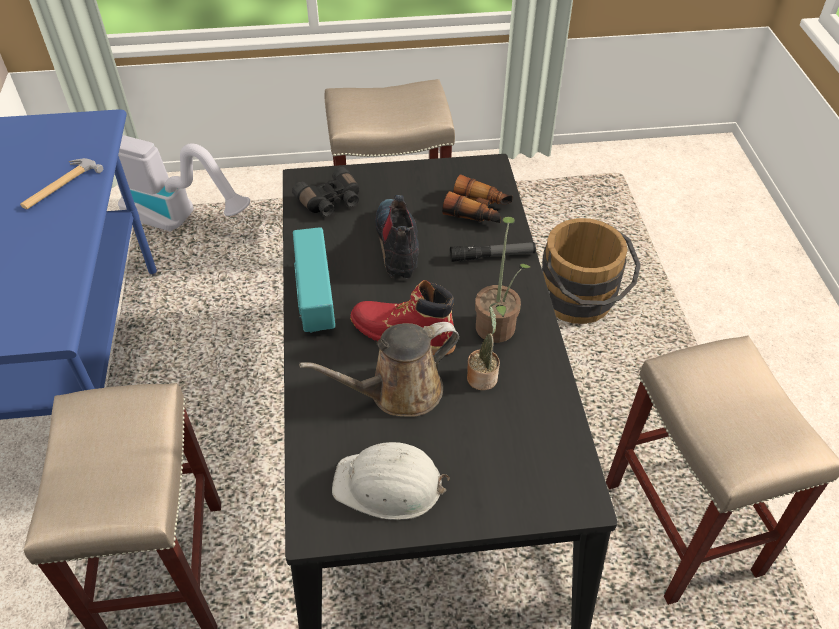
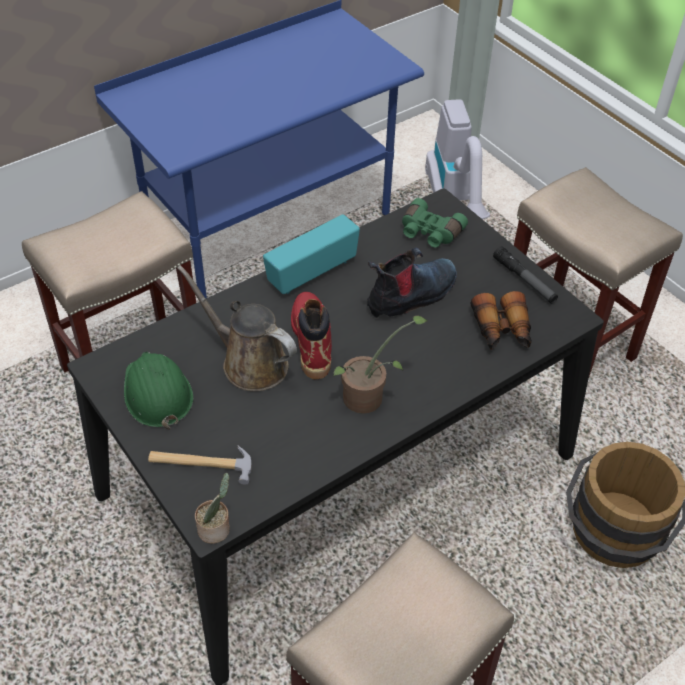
camera: 60 degrees right, 0 degrees up
(59, 186) = (312, 85): hammer -> hammer (201, 463)
(331, 202) = (429, 233): black binoculars -> green binoculars
(389, 485) = (157, 393): white hard hat -> green hard hat
(482, 376) = (300, 409): potted plant -> potted plant (216, 529)
(492, 256) = (449, 363): flashlight -> flashlight (524, 280)

